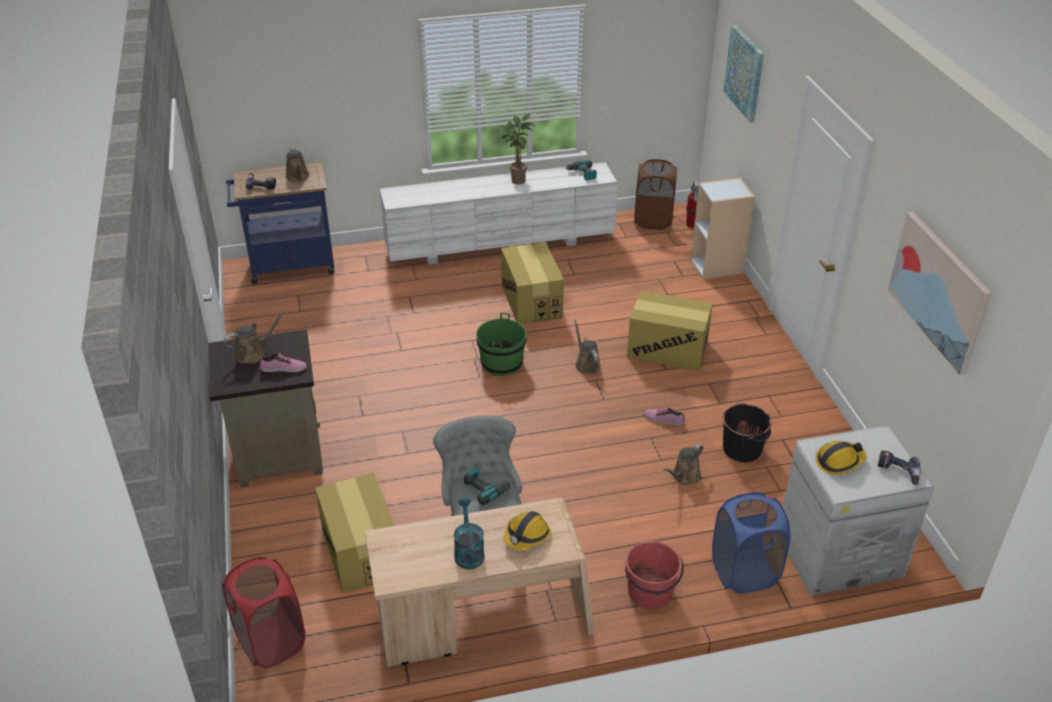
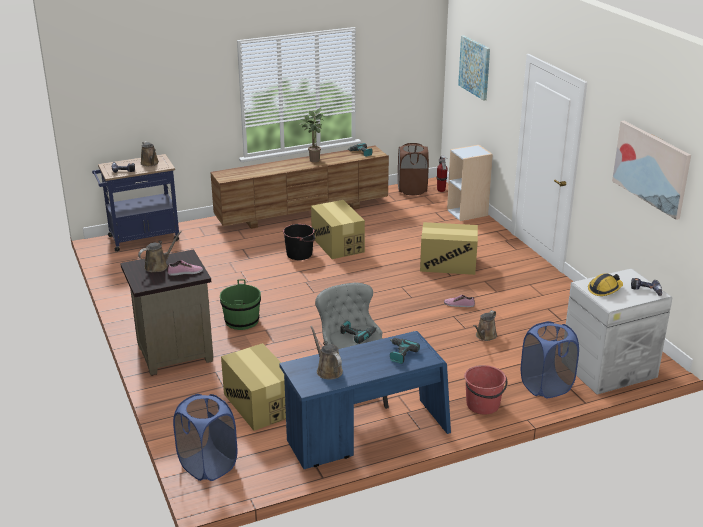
camera: 10 degrees left, 10 degrees down
(271, 641) = (208, 465): red laundry basket -> blue laundry basket
(468, 551) = (360, 366): turquoise watering can -> none
(483, 623) = (366, 436): beige desk -> blue desk
(500, 247) = (302, 214): white cabinet -> brown cabinet
(501, 363) = (327, 283): green bucket -> green bucket (241, 321)
(527, 536) = (400, 354): hard hat -> power drill
(586, 364) = (391, 278): brown watering can -> brown watering can (328, 370)
(743, 449) = (521, 316): black bucket -> black bucket (300, 254)

